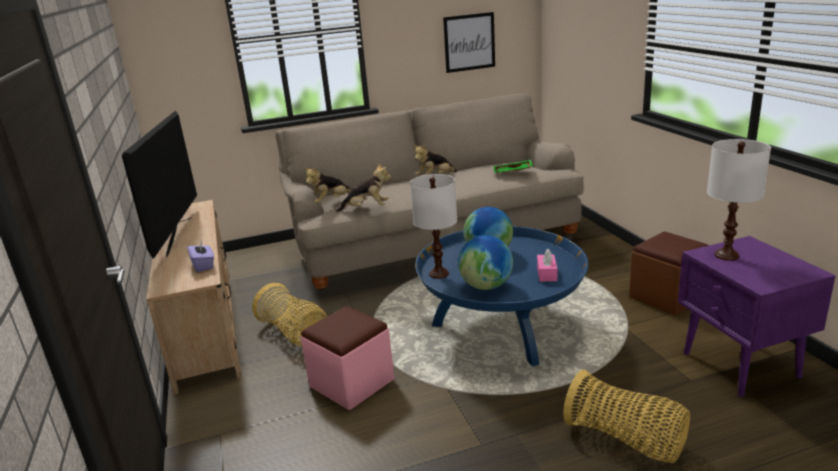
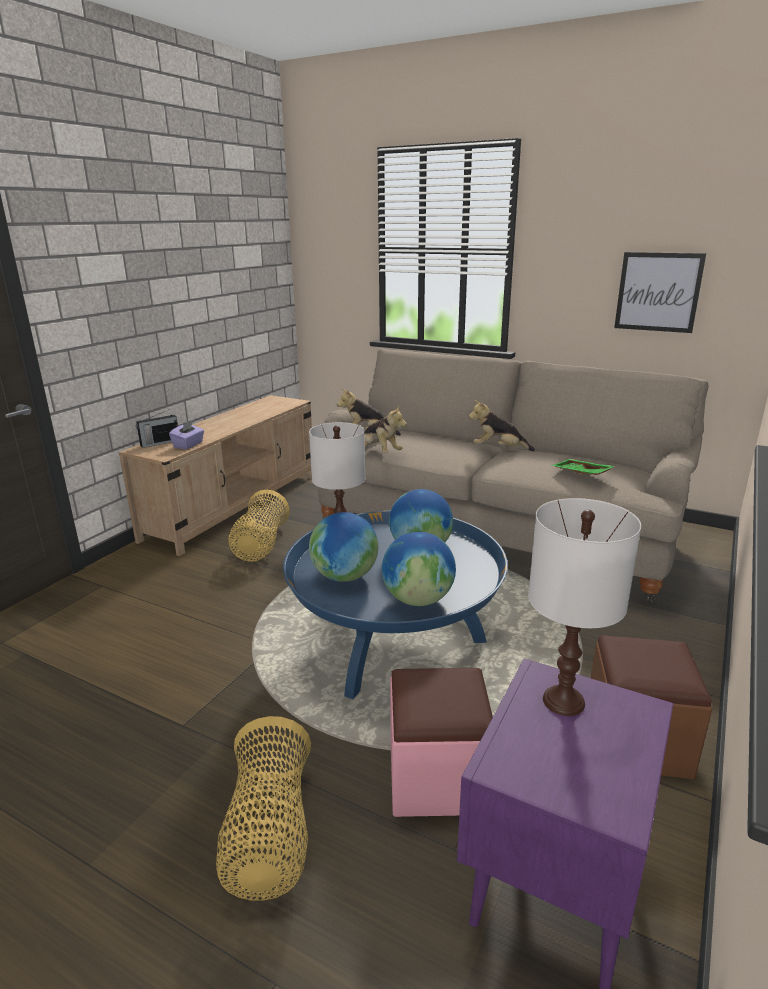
camera: 45 degrees right, 0 degrees up
(168, 276) = (159, 443): none -> radio
(178, 236) = (230, 418): television -> none
(352, 383) = (216, 606): pink ottoman -> pink ottoman (438, 777)
(546, 274) = (418, 599): pink tissue box -> globe

